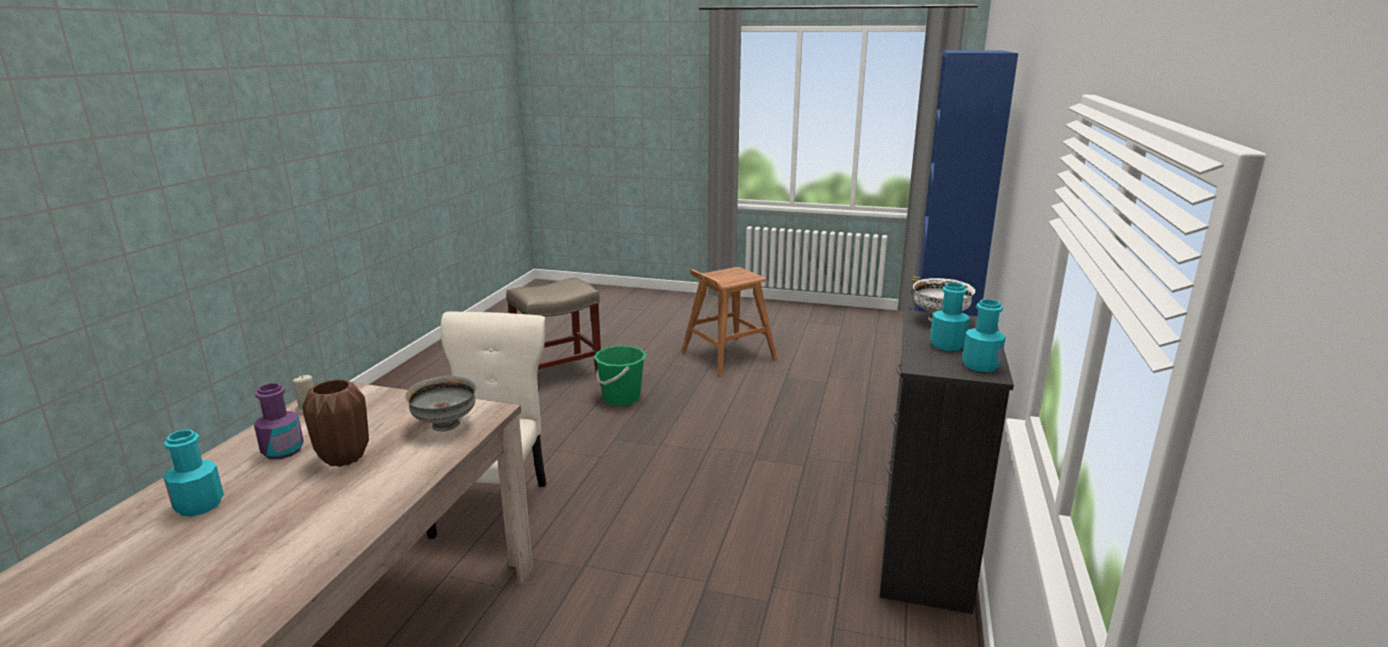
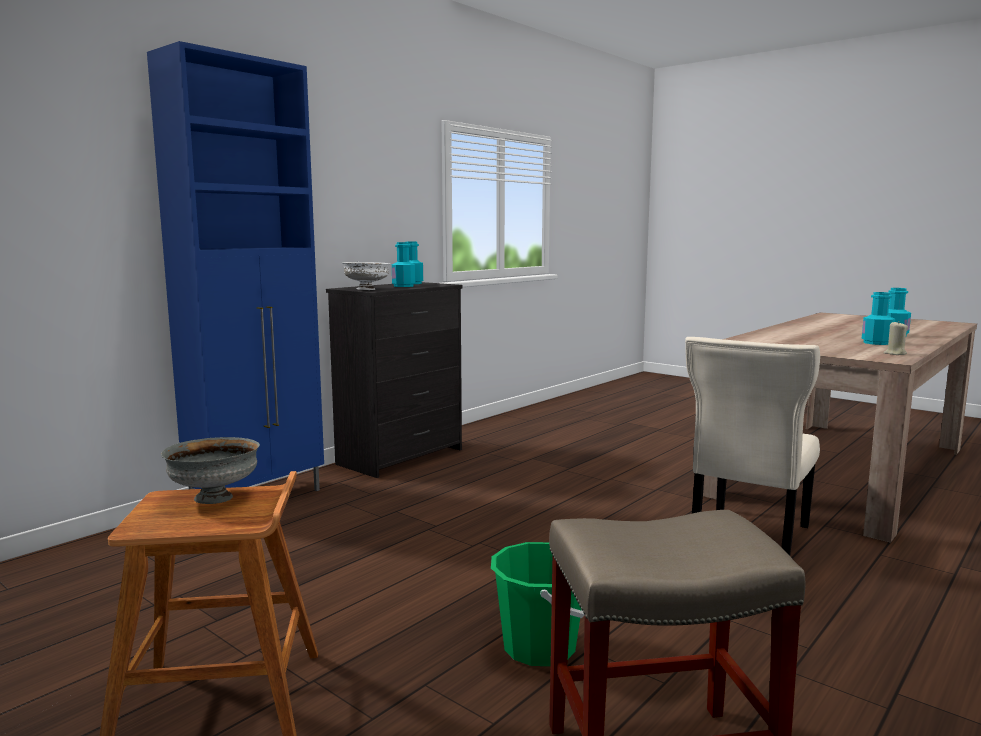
camera: 155 degrees left, 10 degrees down
(283, 451) = (876, 343): purple bottle -> turquoise bottle
(344, 458) = (823, 338): brown vase -> none
(446, 425) = (761, 341): grey bowl -> grey bowl (214, 498)

